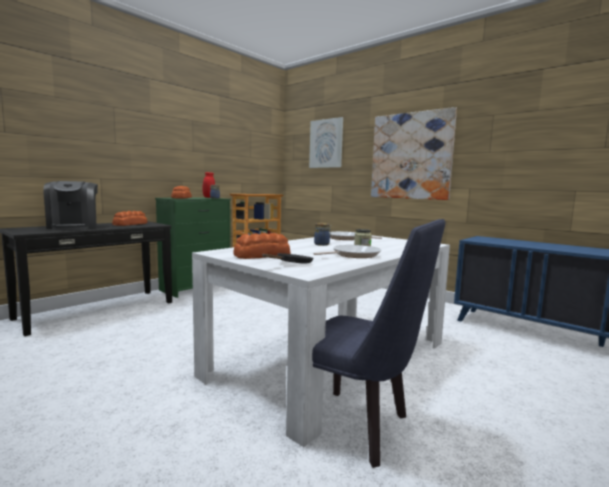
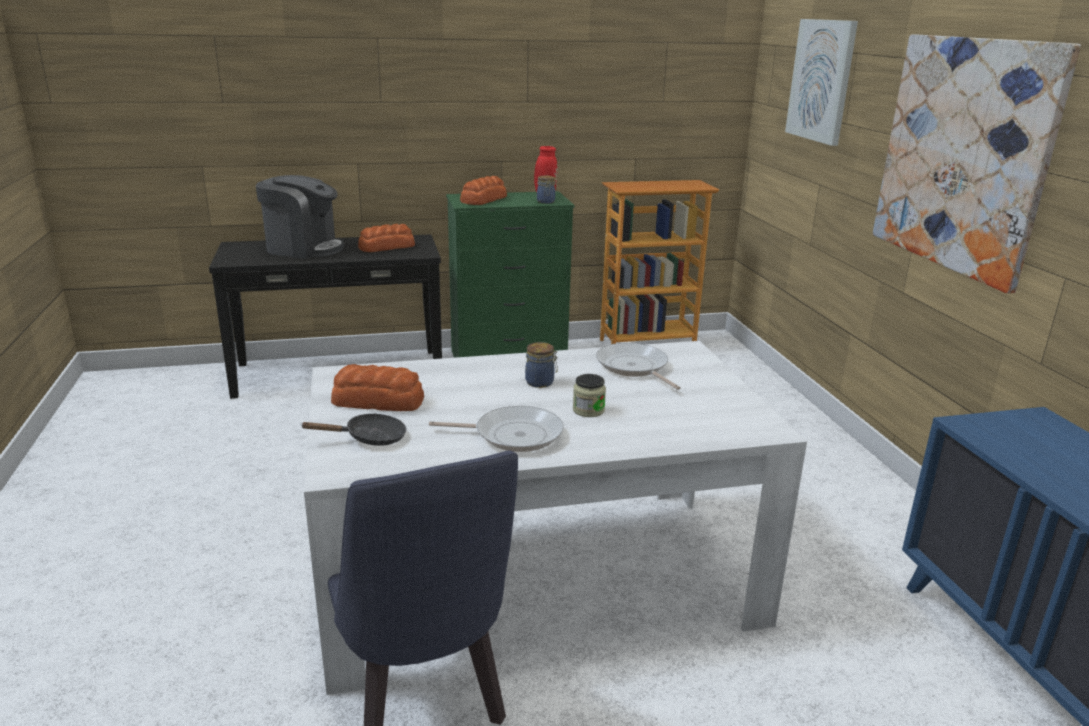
camera: 35 degrees right, 15 degrees up
(74, 227) = (303, 248): coffee machine -> coffee machine turned 90 degrees counterclockwise

